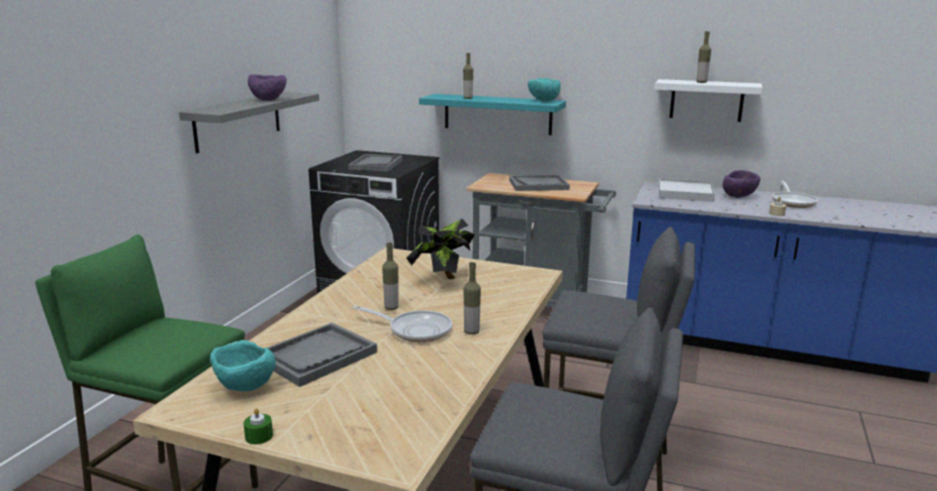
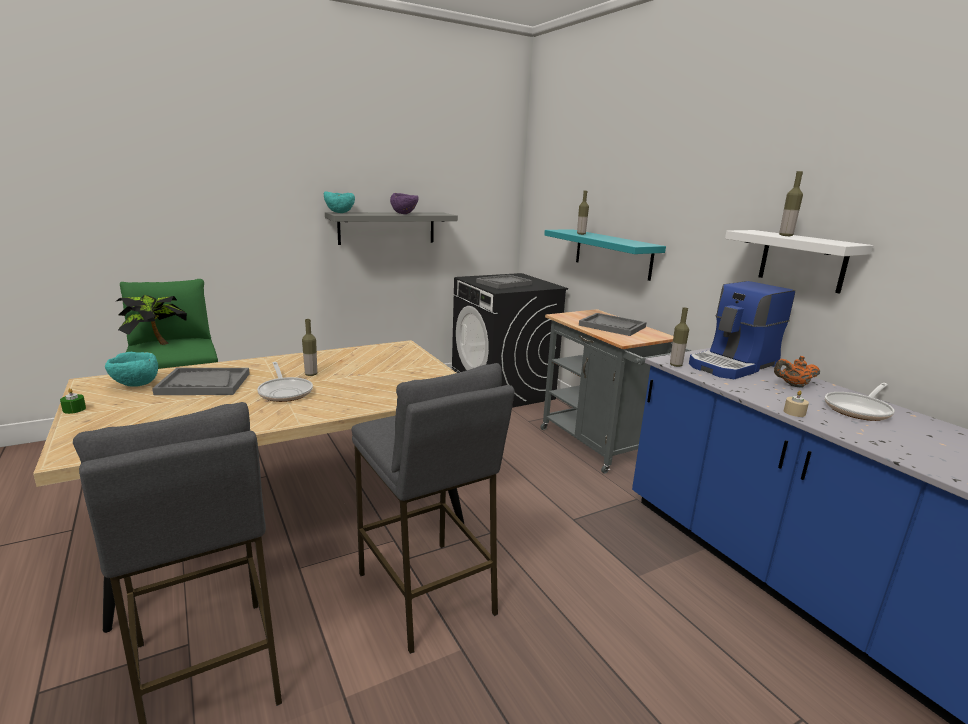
camera: 40 degrees right, 0 degrees up
(444, 280) = (387, 370): potted plant -> potted plant (155, 343)
(471, 332) = (309, 406): bottle -> bottle (675, 365)
(543, 101) = (639, 243): turquoise bowl -> turquoise bowl (339, 213)
(685, 193) = (733, 365): white tray -> coffee machine
(739, 197) = (793, 385): purple bowl -> orange teapot

